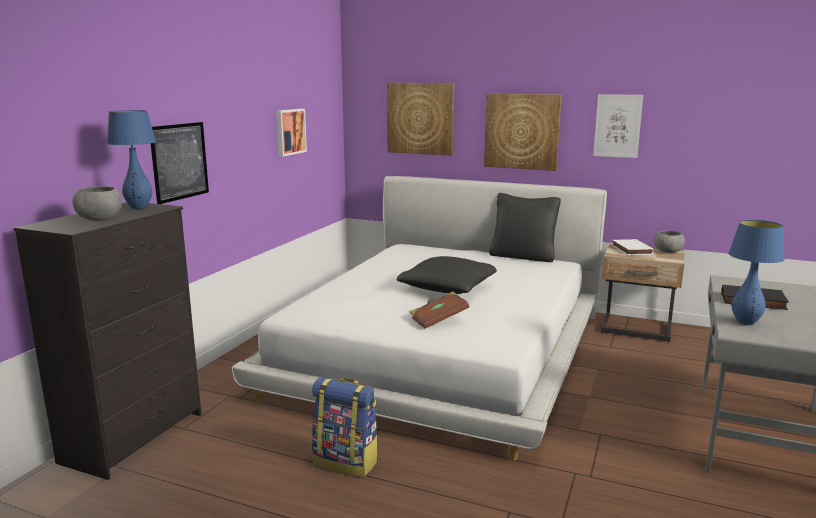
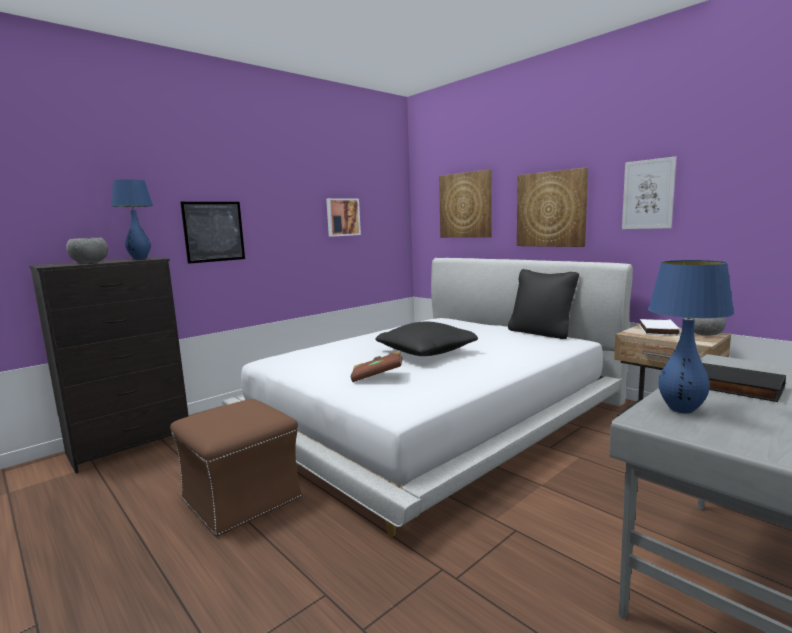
camera: 25 degrees right, 5 degrees down
(346, 462) = (242, 499): backpack -> brown ottoman

